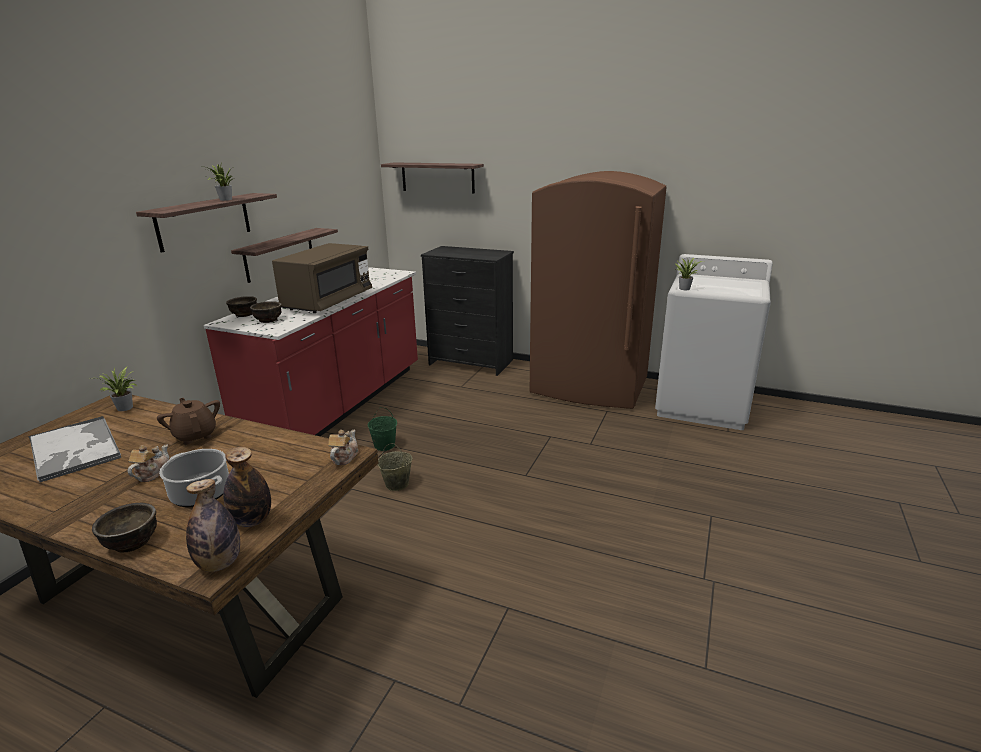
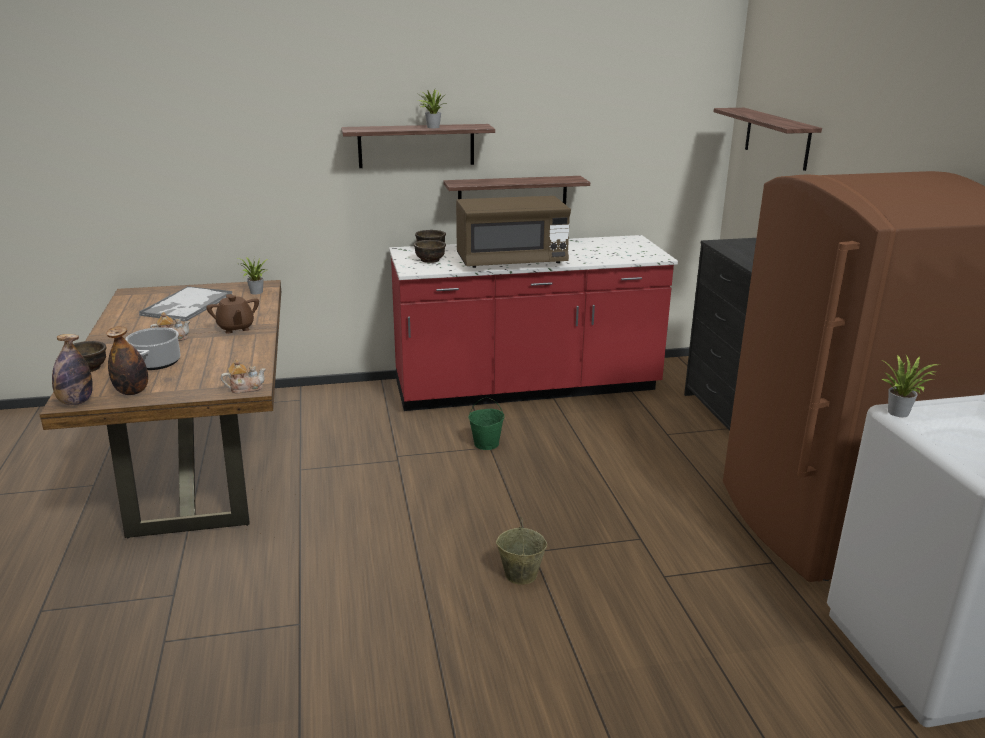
camera: 55 degrees right, 0 degrees up
(195, 435) = (235, 328): brown teapot -> brown teapot turned 135 degrees clockwise
(396, 484) = (429, 480): beige bucket -> beige bucket (520, 574)

